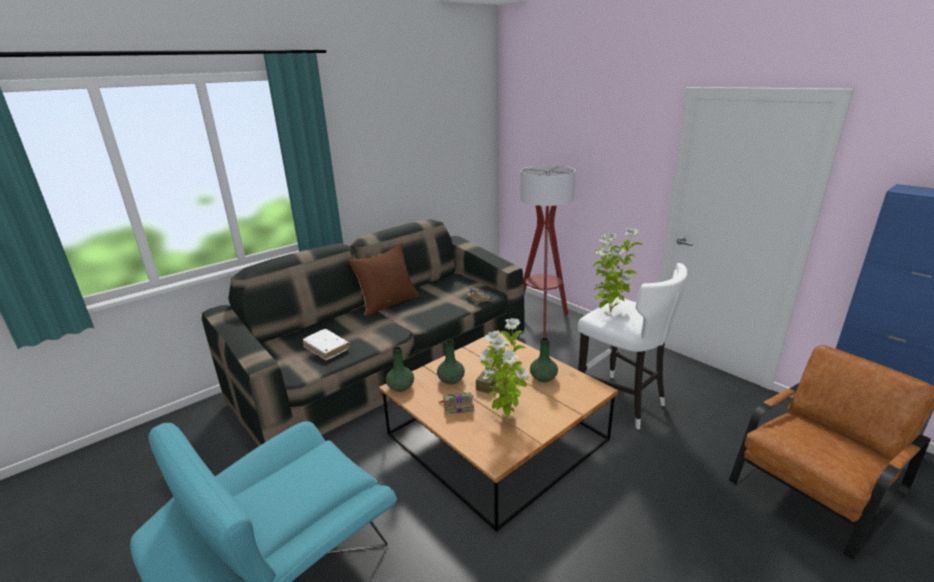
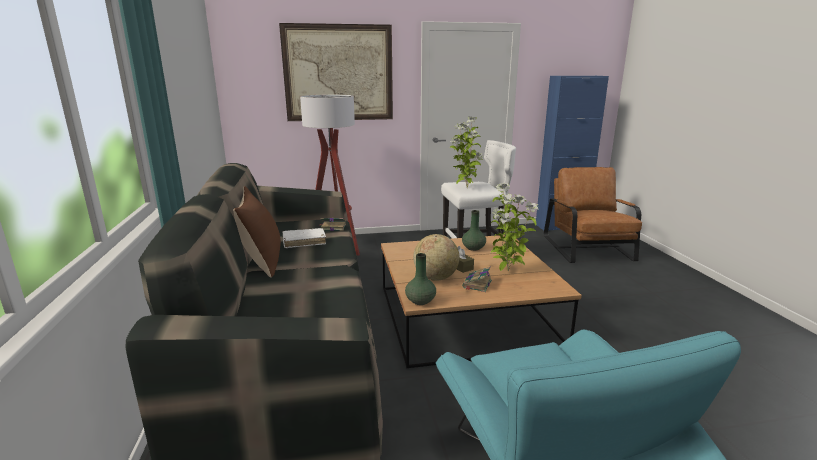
camera: 60 degrees left, 5 degrees down
(326, 348) = (310, 311): white book -> white book (304, 242)
(451, 380) = (435, 277): green vase -> globe
(588, 144) = (338, 73): none -> picture

